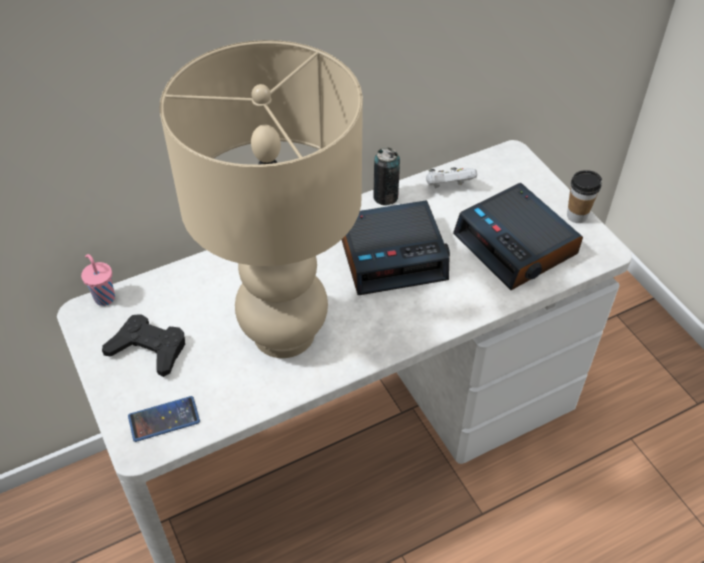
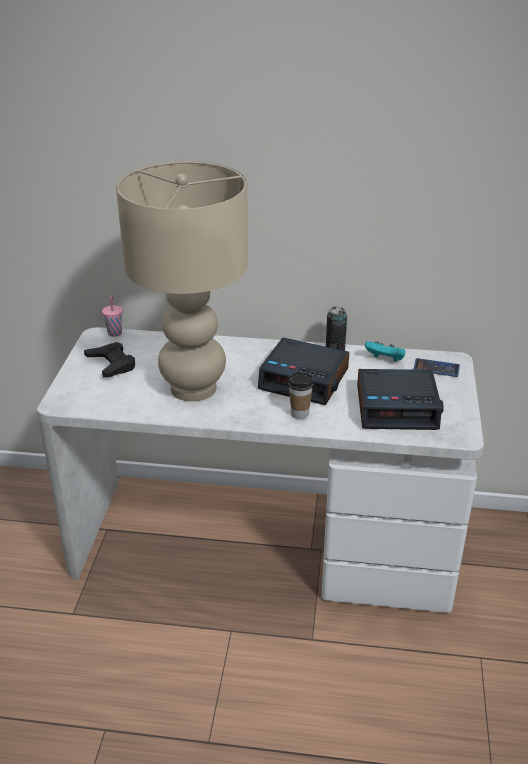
camera: 35 degrees right, 15 degrees down
(164, 419) = (84, 397): phone -> phone (436, 368)
(448, 187) = (385, 360): white game controller -> turquoise game controller
(516, 245) = (397, 407): alarm clock -> alarm clock turned 90 degrees counterclockwise
(577, 216) = (463, 409): cup -> cup (299, 414)

